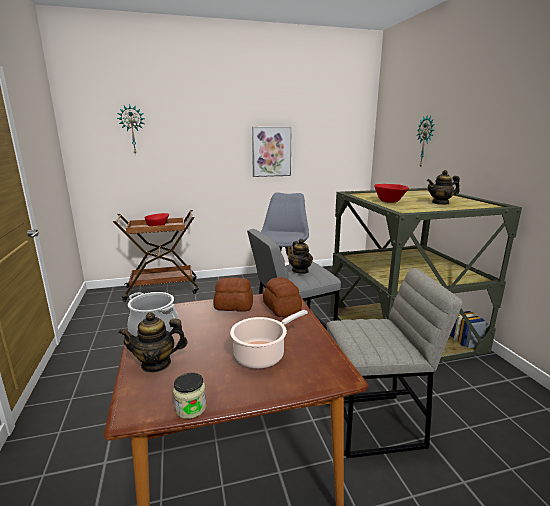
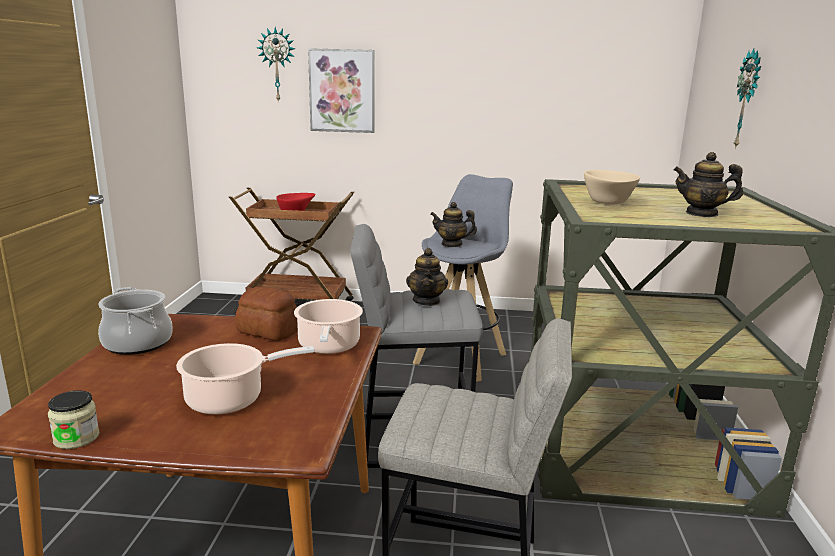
camera: 20 degrees right, 0 degrees up
(156, 364) = (97, 380): teapot -> teapot (452, 244)
(271, 151) = (489, 107): picture -> picture (342, 91)
(281, 308) = (328, 346): bread -> cooking pot
(390, 202) = (608, 203): red bowl -> beige bowl

